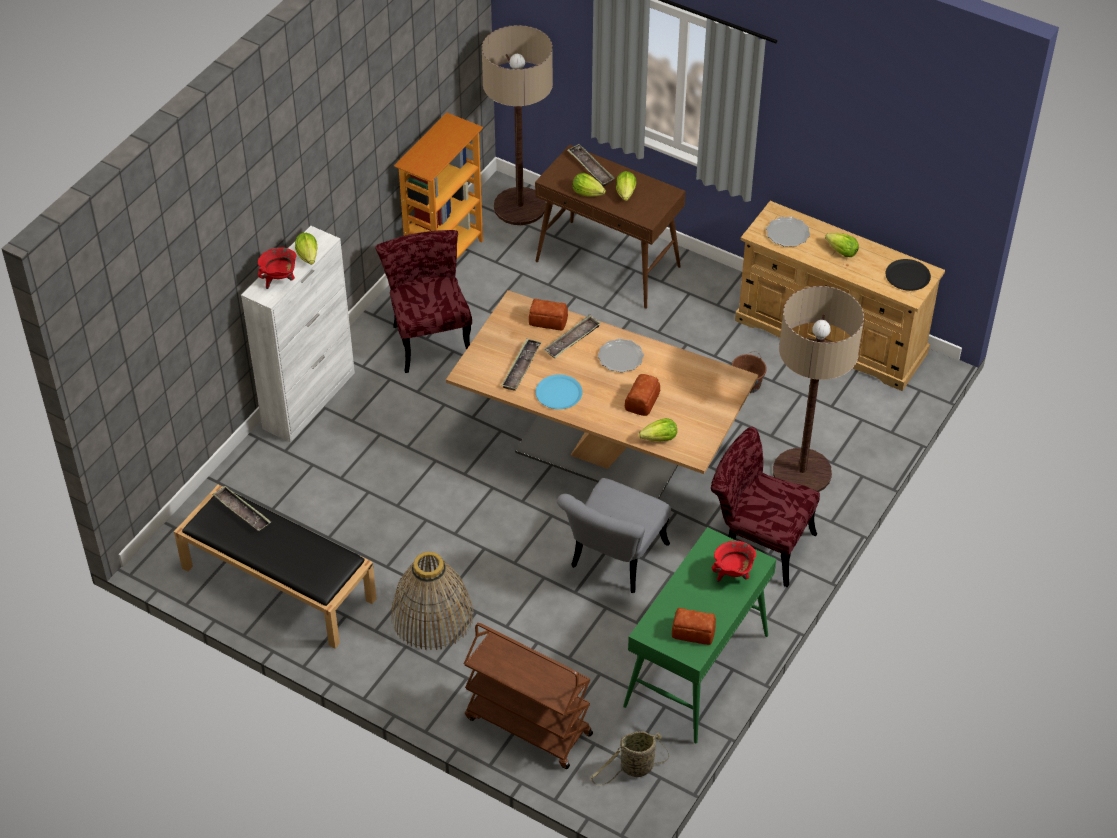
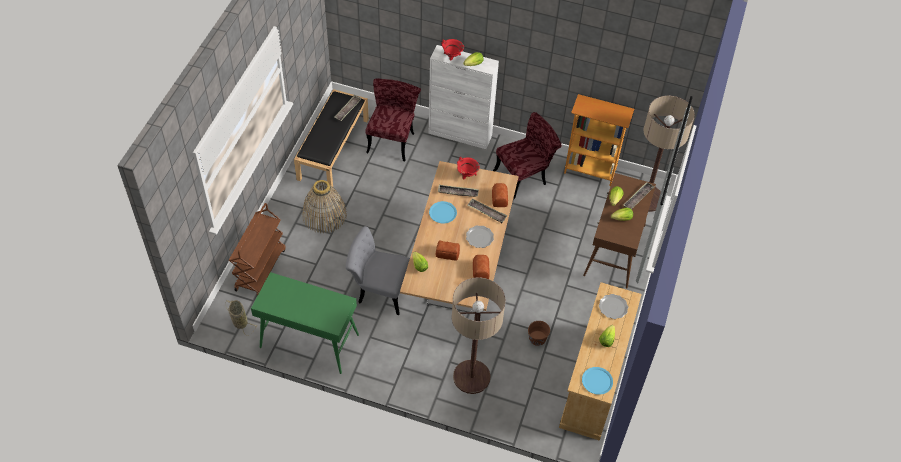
camera: 75 degrees right, 5 degrees up
(694, 632) = (277, 302): bread -> bread (480, 271)
(733, 574) = (322, 315): red cooking pot -> red cooking pot (467, 175)
(758, 543) = (409, 360): red chair -> red chair (392, 139)
(907, 276) = (597, 381): black plate -> blue plate

